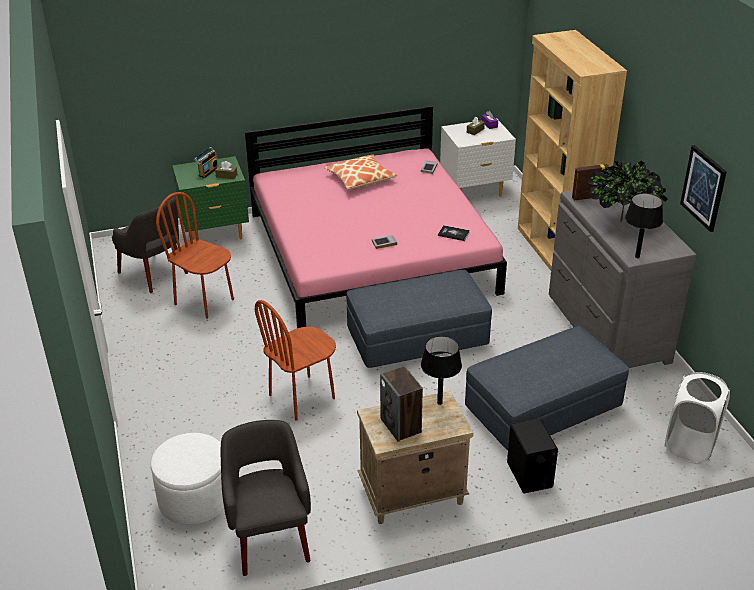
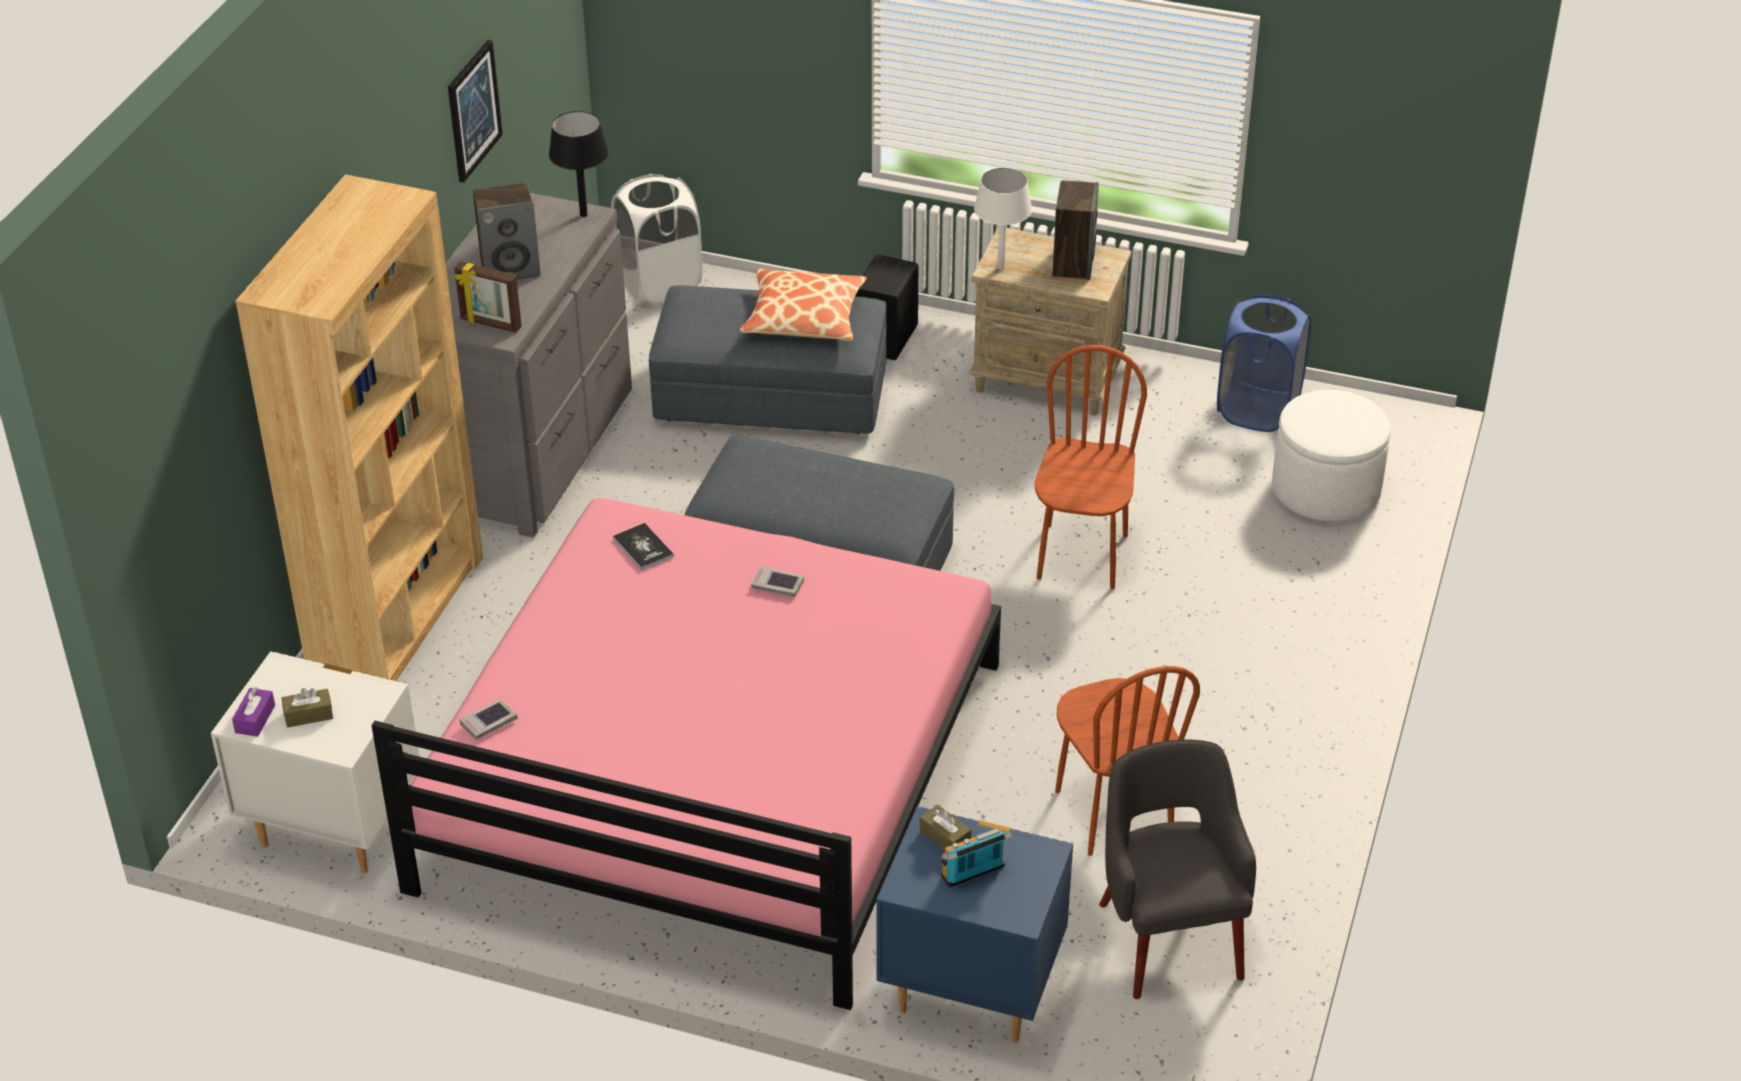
camera: 145 degrees left, 5 degrees up
(215, 234) = (971, 991): green nightstand -> blue nightstand
(270, 538) = (1258, 410): grey armchair -> blue laundry basket
(302, 397) = (1081, 556): brown chair -> brown chair turned 75 degrees counterclockwise
(360, 179) = (648, 766): pillow -> pillow (804, 318)
(440, 403) = (1000, 267): black table lamp -> white table lamp
(622, 220) = (511, 268): potted plant -> speaker

